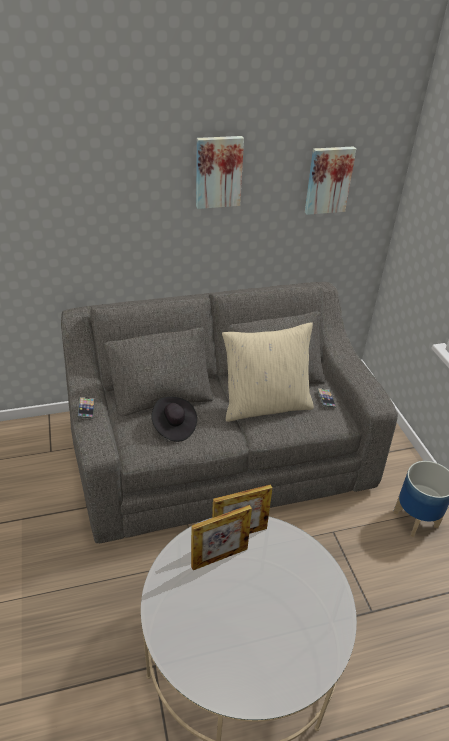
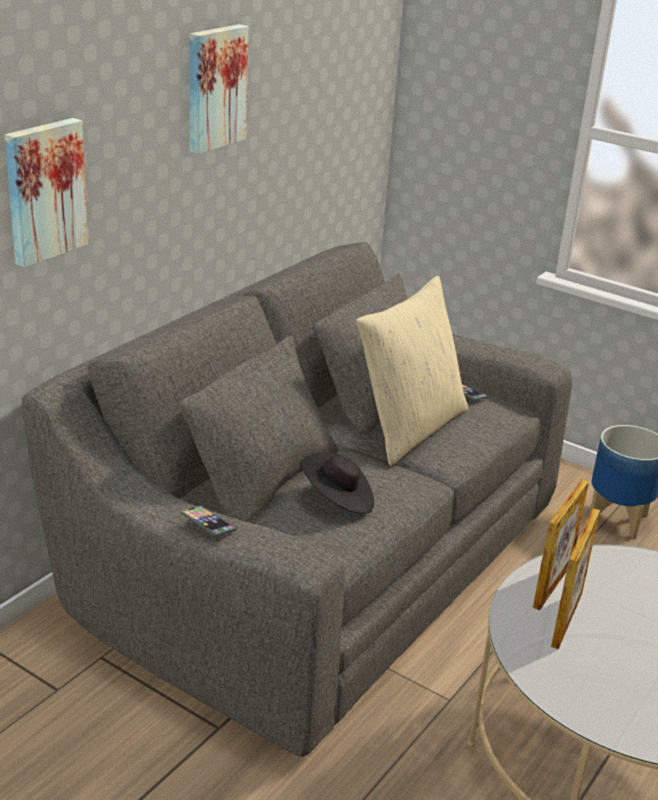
camera: 40 degrees left, 10 degrees down
(328, 180) = (329, 82): picture -> picture (44, 191)

